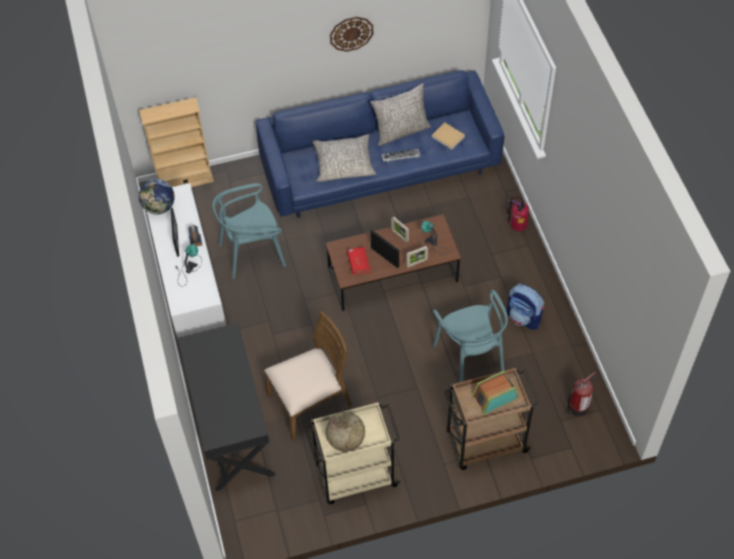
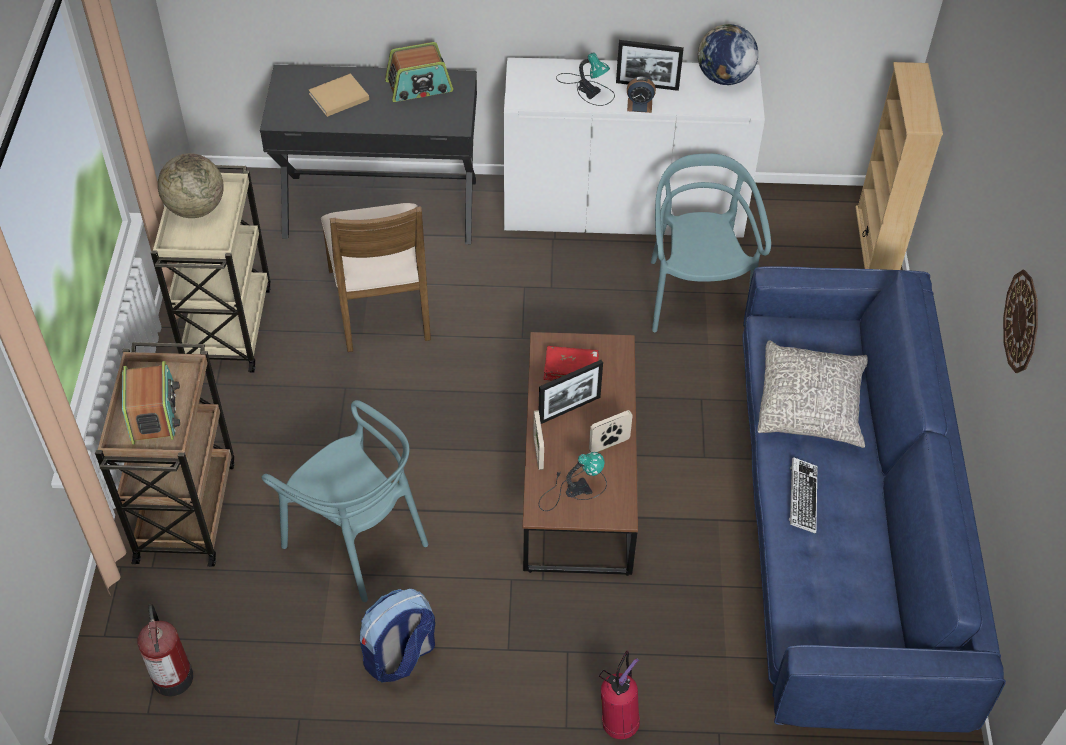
camera: 105 degrees right, 5 degrees down
(202, 362) = (419, 87): none -> radio
(401, 131) = (874, 520): grey pillow -> none
(448, 137) = (836, 599): beige book -> beige book (337, 97)
(470, 357) = (357, 540): turquoise chair -> turquoise chair turned 135 degrees counterclockwise

